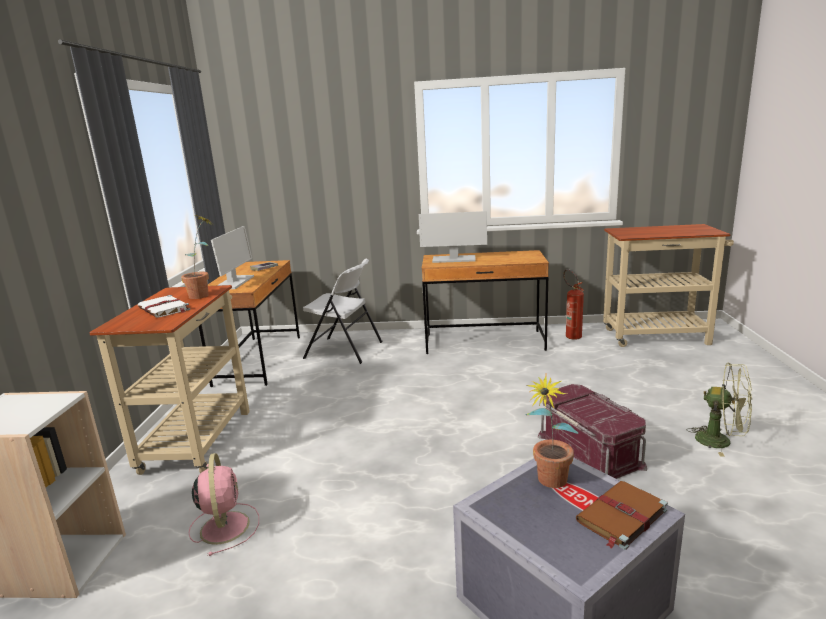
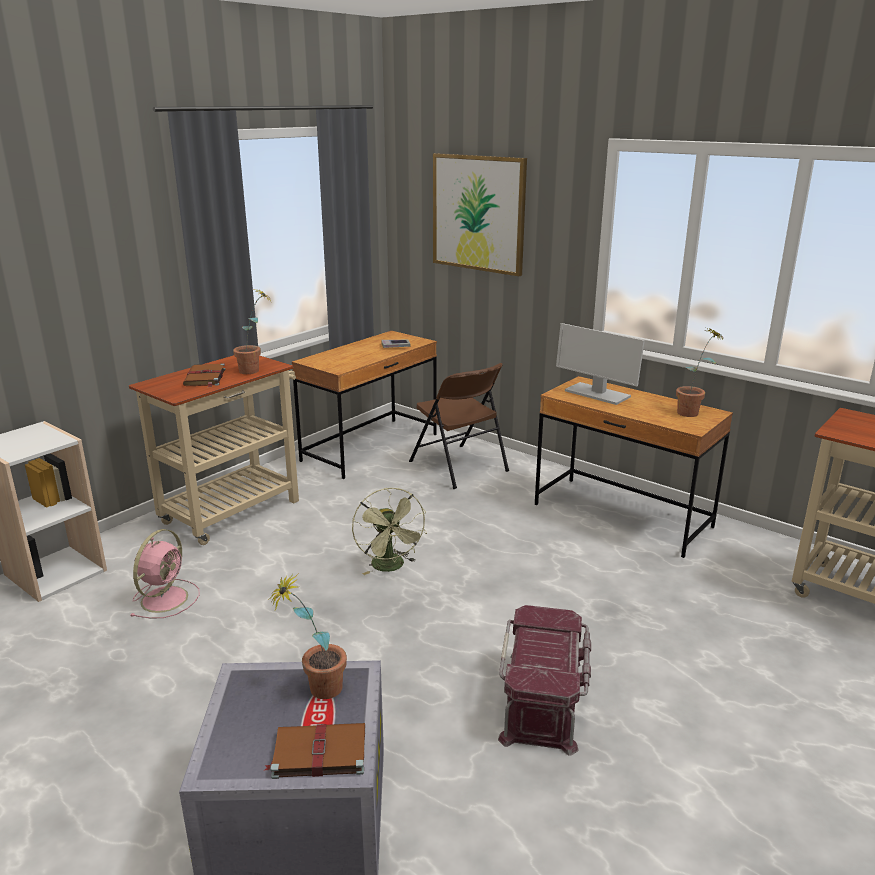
camera: 35 degrees right, 5 degrees up
(164, 309) = (205, 378): white book -> brown book
(234, 283) = (342, 357): monitor -> none
(309, 151) = (478, 213): none -> picture
(343, 350) = (458, 466): white chair -> brown chair
(521, 254) = (693, 412): none -> potted plant
(571, 335) = (750, 551): fire extinguisher -> none
(721, 441) = (721, 778): green fan -> green fan (391, 567)

